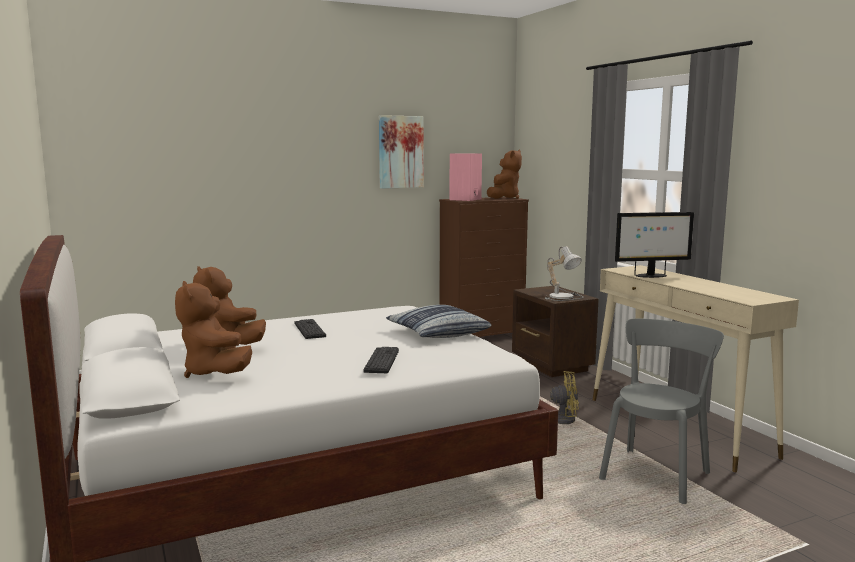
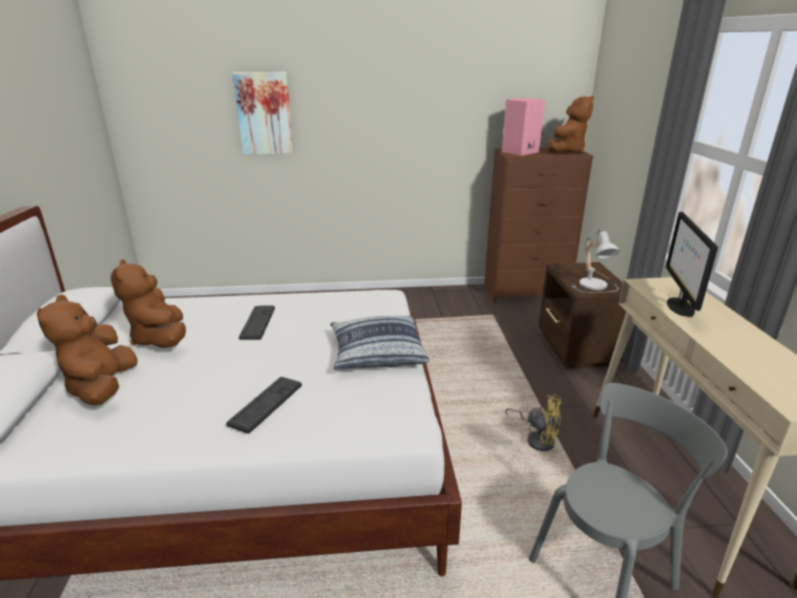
camera: 20 degrees right, 15 degrees up
(400, 152) = (453, 96): picture -> picture (264, 113)
(650, 276) = (679, 306): monitor -> monitor turned 90 degrees clockwise

